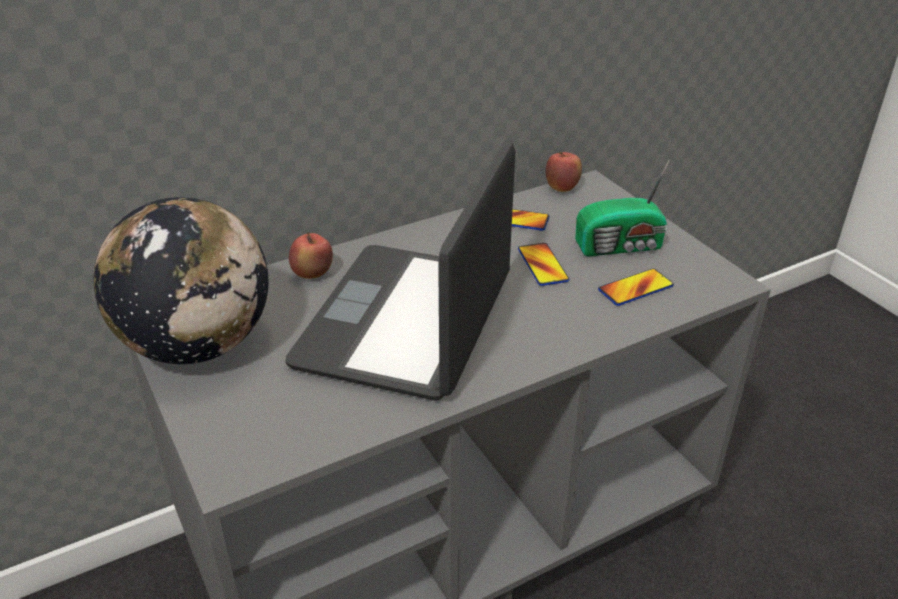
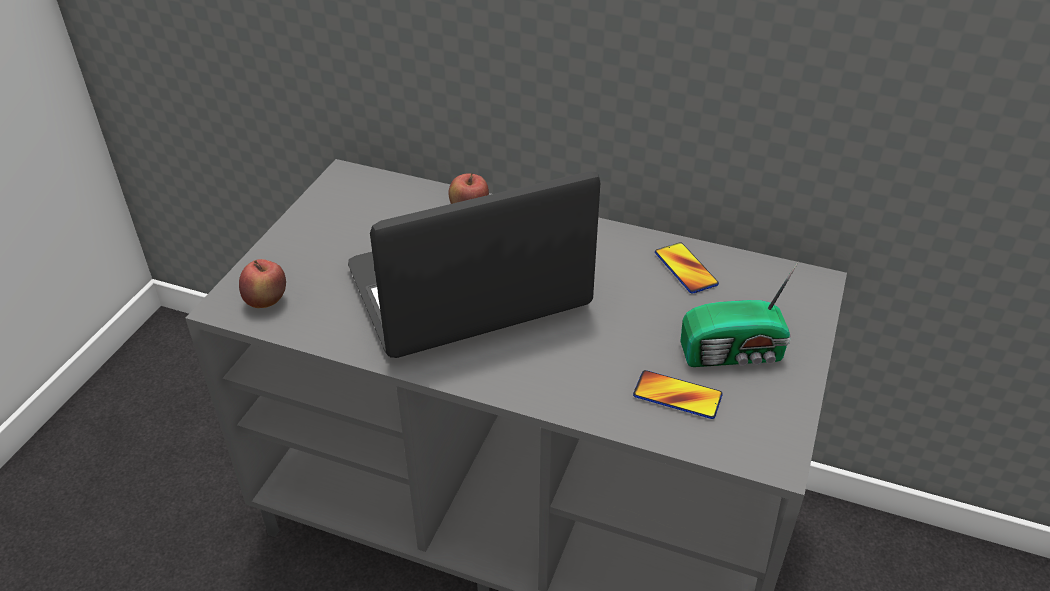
camera: 50 degrees right, 5 degrees up
(198, 345) = (334, 214): globe -> none
(542, 265) = (637, 321): phone -> none
(562, 188) = (779, 269): apple -> apple (266, 302)
(621, 246) = (734, 354): radio -> radio turned 45 degrees counterclockwise

